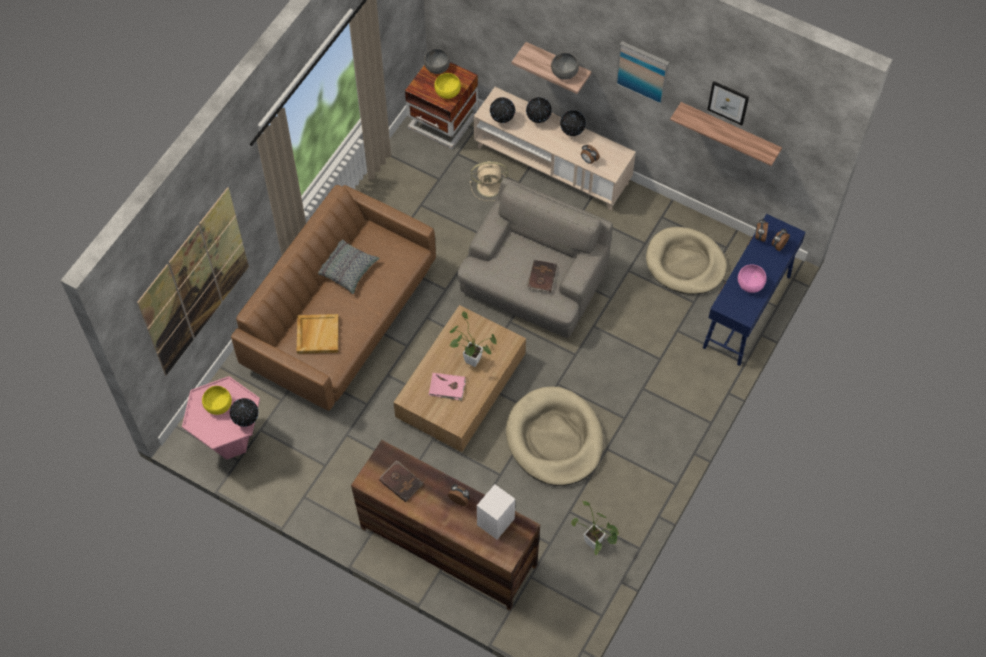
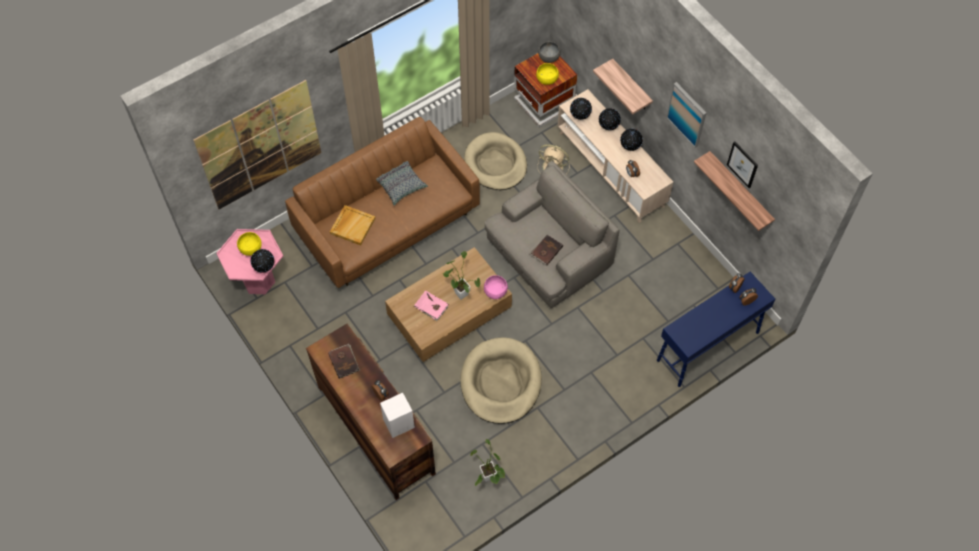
camera: 25 degrees right, 0 degrees up
(564, 72) = (630, 93): grey bowl -> none
(685, 263) = (677, 288): beige dog bed -> beige dog bed (495, 163)
(750, 284) = (706, 322): pink bowl -> pink bowl (495, 291)

